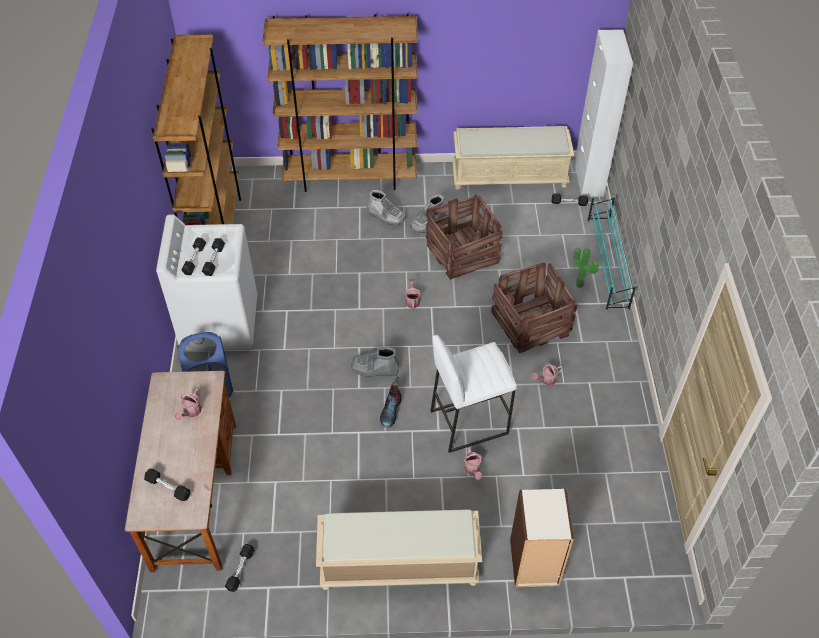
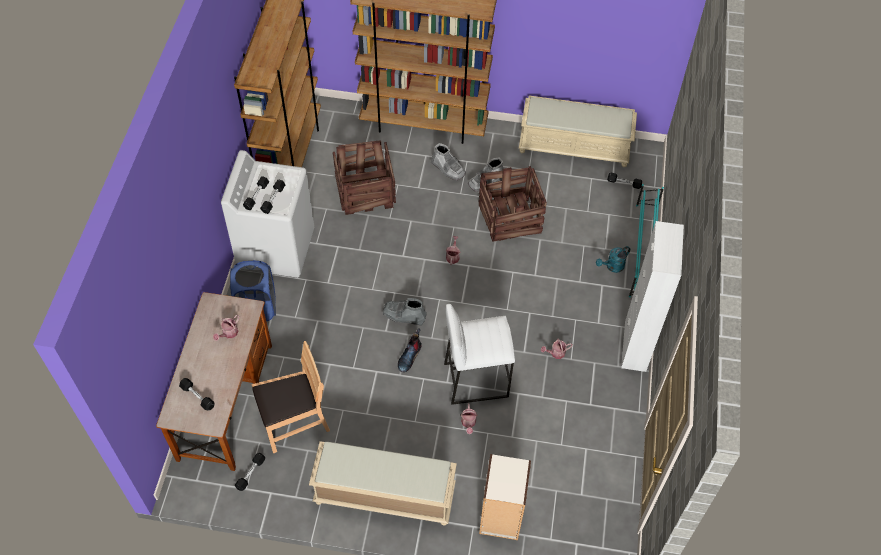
camera: 10 degrees right, 5 degrees up
(278, 502) = (294, 421): none -> brown chair
(531, 323) = (556, 297): crate -> crate (366, 191)
(580, 284) = (612, 267): potted plant -> turquoise watering can
(588, 179) = (649, 162): white cabinet -> white cabinet (635, 346)

